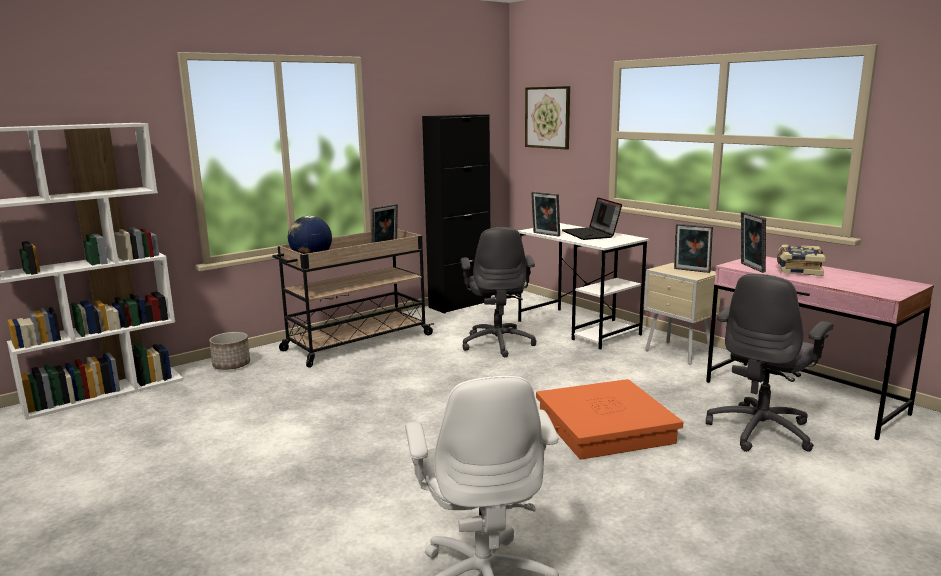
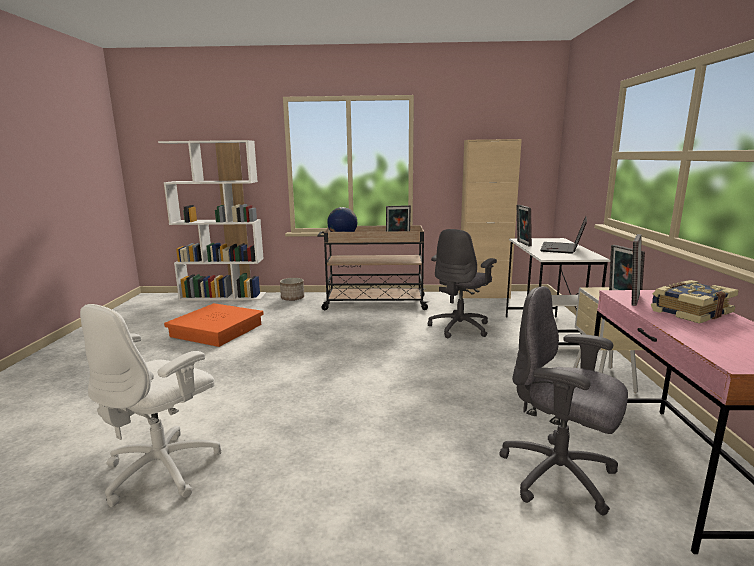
camera: 40 degrees right, 0 degrees up
(460, 304) = (483, 295): black cabinet -> beige cabinet
(547, 117) = (579, 141): picture -> none
(605, 428) = (421, 412): orange storage box -> orange storage box (216, 330)
(761, 430) = (559, 476): grey office chair -> grey office chair turned 45 degrees clockwise

